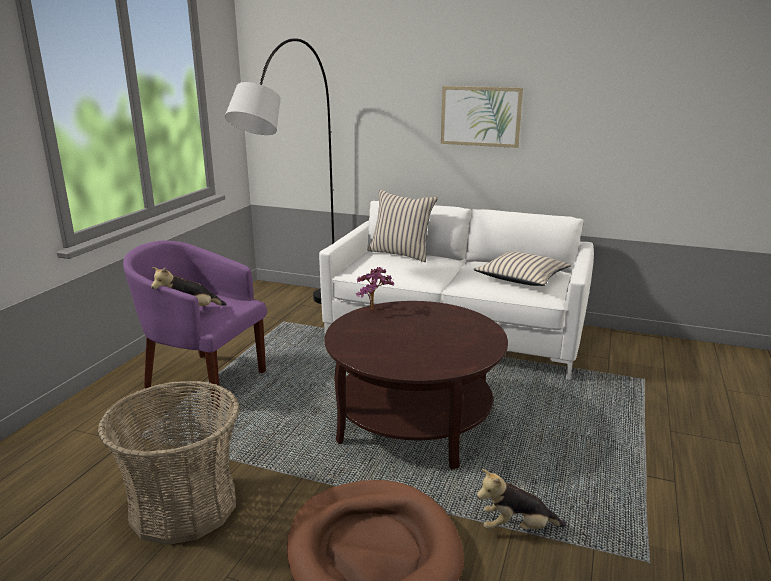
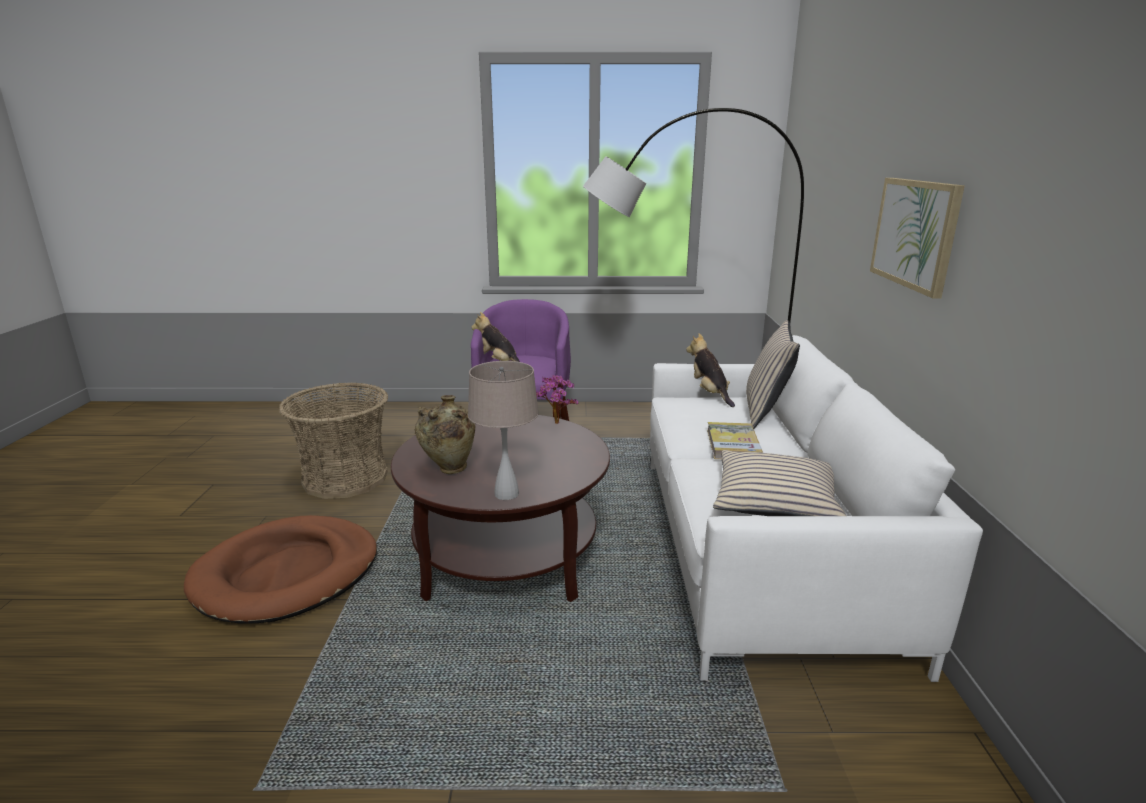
camera: 70 degrees right, 0 degrees up
(434, 356) = (449, 470): none -> beige vase
(444, 271) = (733, 444): none -> book
(486, 340) = (506, 494): none -> beige table lamp
(516, 528) = (322, 660): plush toy -> plush toy (709, 394)

